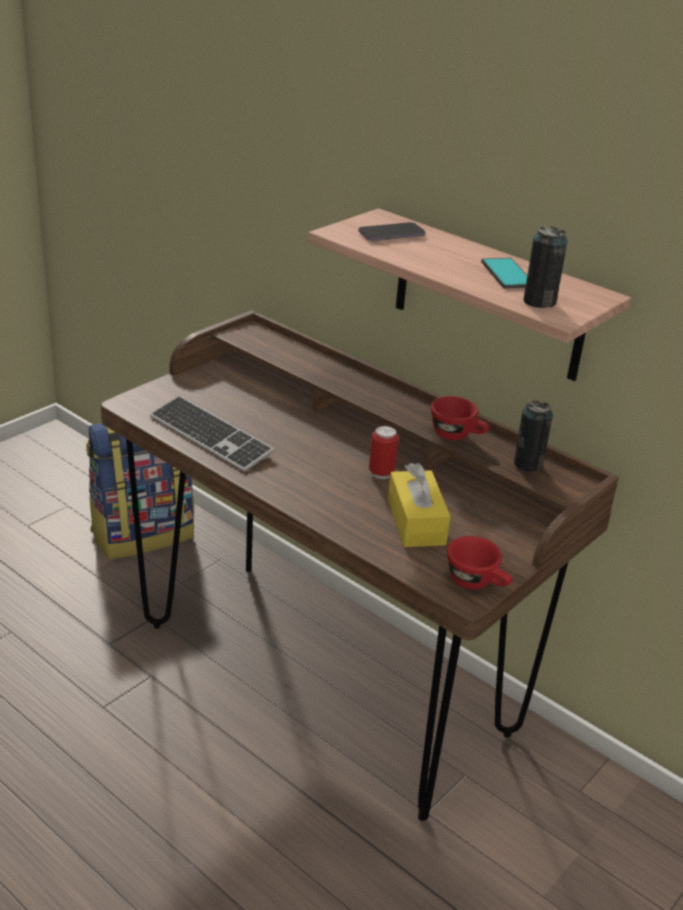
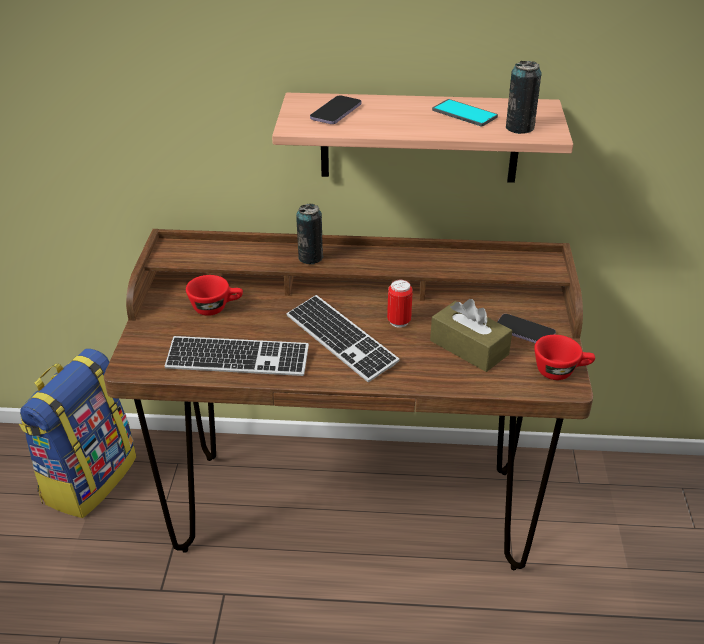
camera: 35 degrees left, 5 degrees up
(311, 462) = (340, 340): none -> keyboard
(416, 522) = (469, 347): yellow tissue box -> brown tissue box
(458, 435) = (436, 263): red cup -> red cup (216, 307)
(489, 536) = (524, 332): none -> phone
(528, 464) = (505, 262): can -> can (310, 257)

